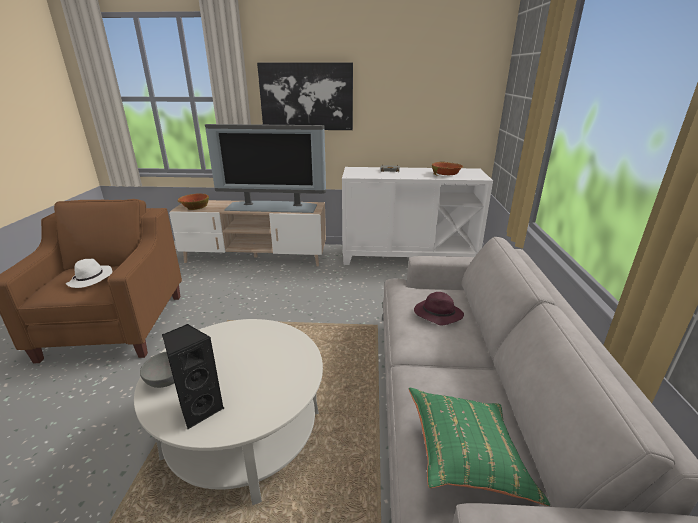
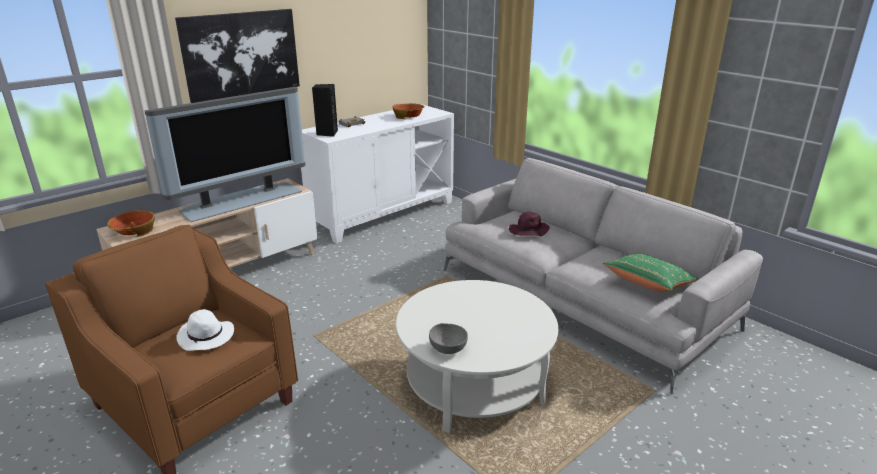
camera: 45 degrees left, 0 degrees up
(200, 409) = (502, 345): black speaker -> black speaker (327, 133)

